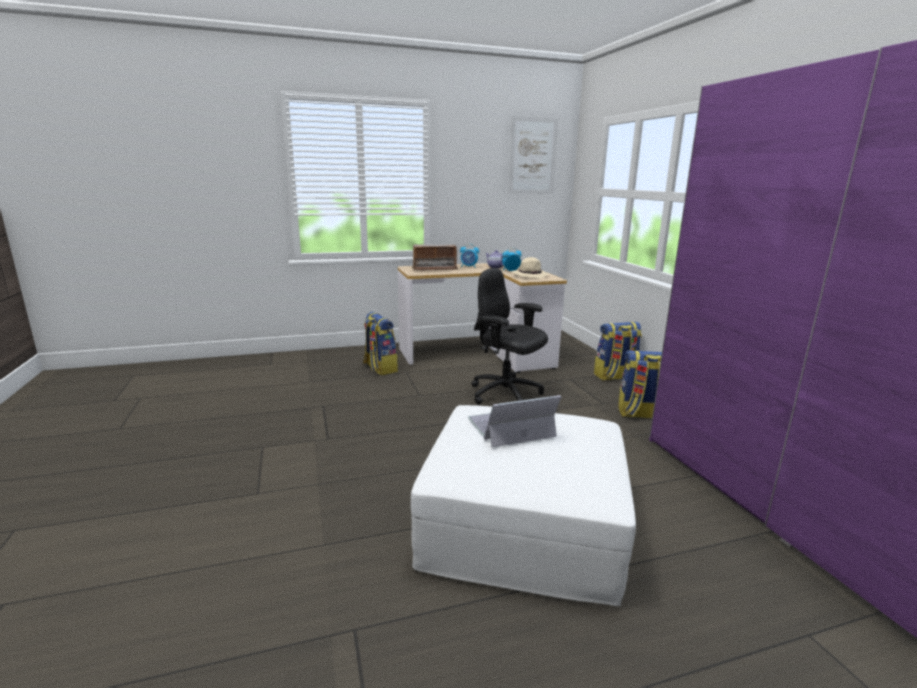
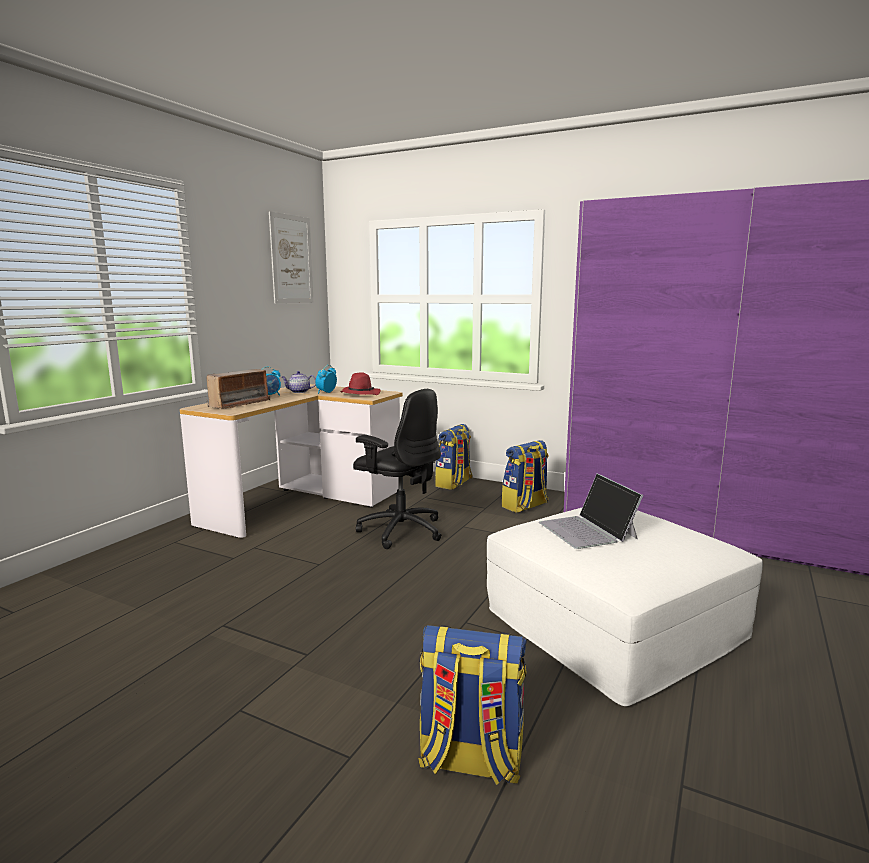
camera: 45 degrees left, 5 degrees down
(379, 368) = (211, 555): backpack -> backpack (470, 760)
(506, 394) = (400, 530): black office chair -> black office chair turned 135 degrees counterclockwise
(510, 427) = (588, 530): laptop -> laptop turned 45 degrees counterclockwise
(530, 275) = (360, 394): beige hat -> red hat

